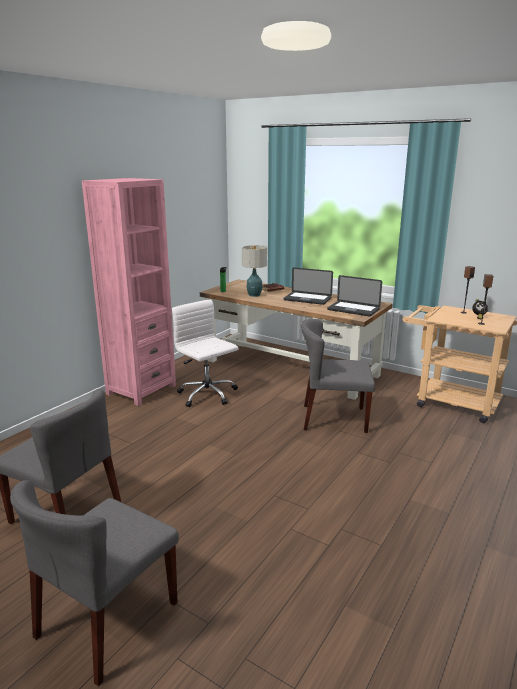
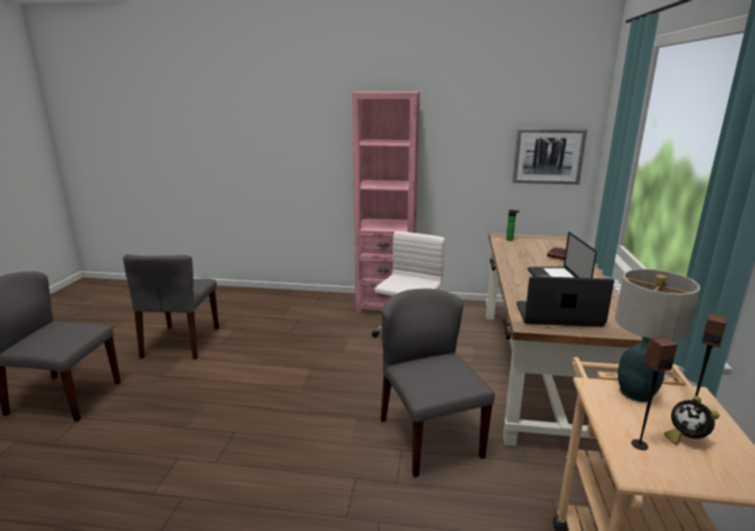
camera: 65 degrees right, 0 degrees up
(205, 224) = (548, 156): none -> picture
(254, 295) = (521, 254): table lamp -> table lamp (635, 392)
(353, 309) = (558, 315): laptop -> laptop turned 90 degrees clockwise

